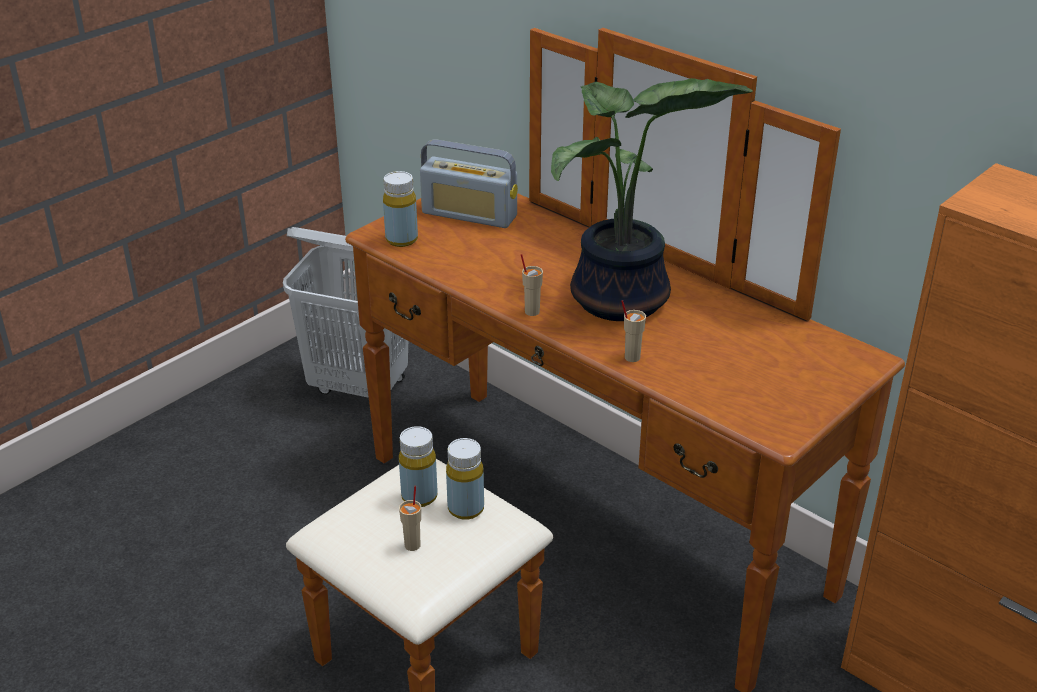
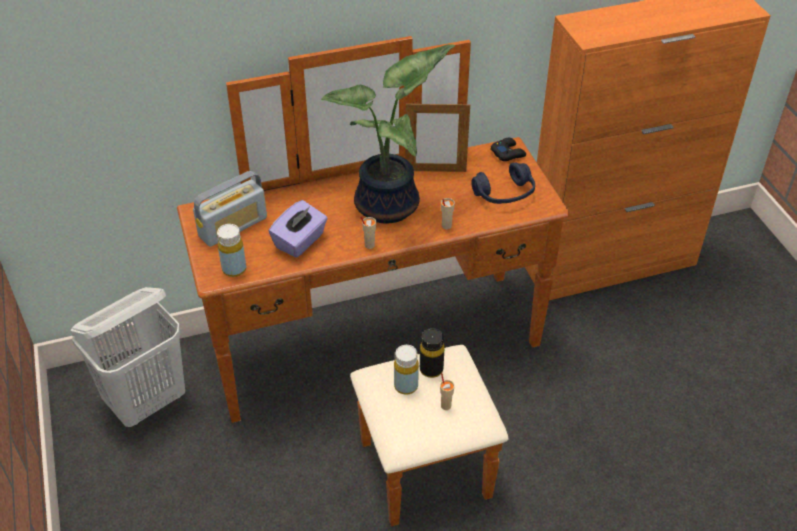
camera: 60 degrees left, 10 degrees up
(466, 509) = (431, 369): yellow bottle -> black bottle
(489, 263) = (300, 241): none -> purple tissue box
(733, 313) = (435, 171): none -> picture frame
(755, 385) = (504, 194): none -> blue headphones
(850, 360) = (508, 153): none -> black game controller

